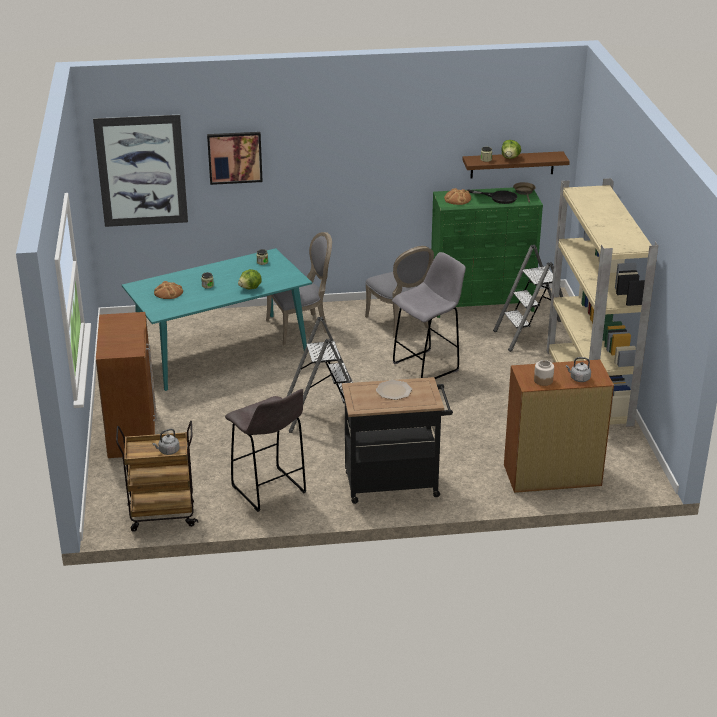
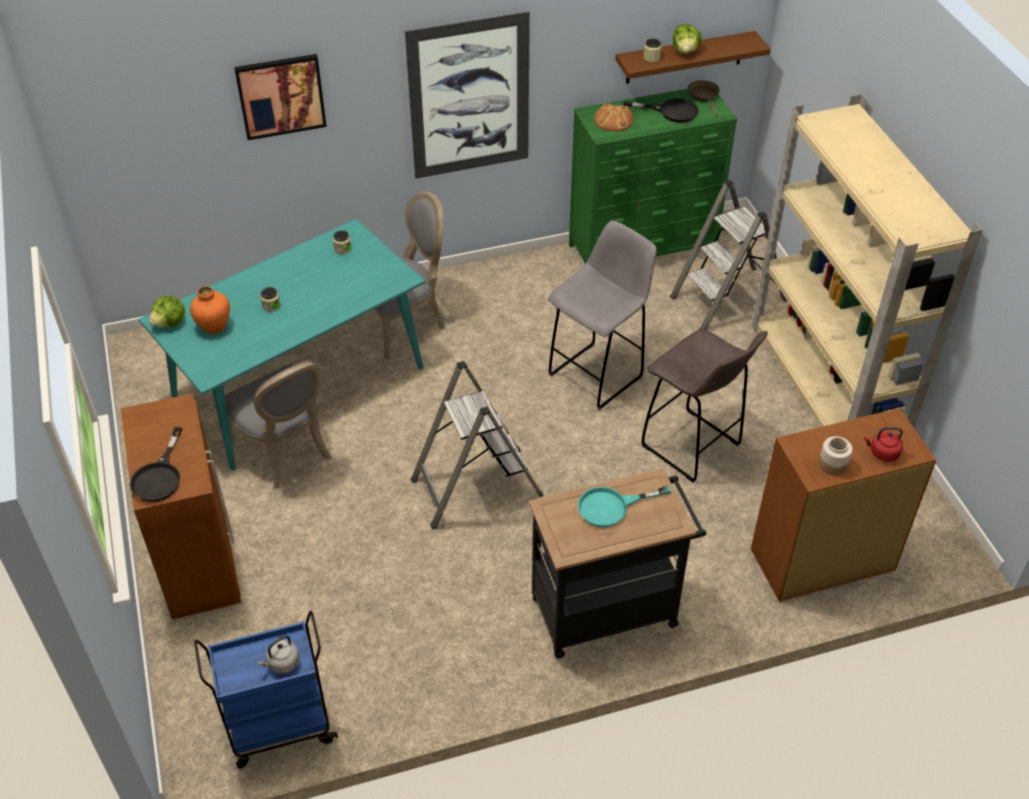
camera: 10 degrees left, 15 degrees up
(115, 346) = (159, 476): none -> black frying pan
(141, 171) = (138, 133): picture -> picture (469, 97)
(162, 516) = (279, 729): brown cart -> blue cart
(168, 292) = (214, 327): bread -> orange vase
(250, 288) = (337, 304): lettuce -> lettuce (170, 323)
(269, 490) = (429, 650): grey stool -> grey stool (693, 447)
(393, 391) = (611, 507): plate -> turquoise frying pan
(401, 322) = (541, 297): grey chair -> grey chair (285, 452)
(578, 378) = (882, 453): grey kettle -> red kettle

